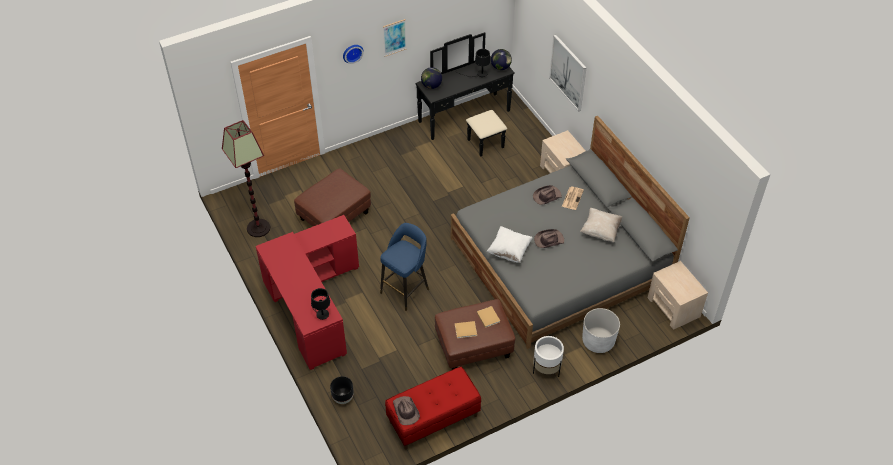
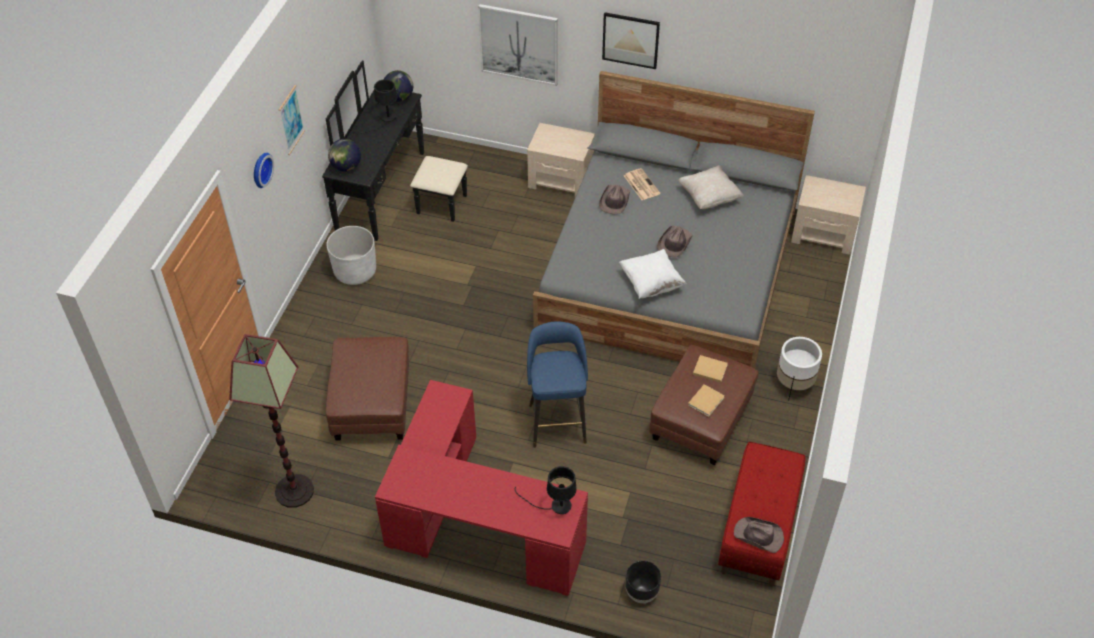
camera: 45 degrees left, 0 degrees up
(598, 341) = (803, 319): white planter -> white planter (355, 271)
(615, 105) = (630, 40): none -> picture

